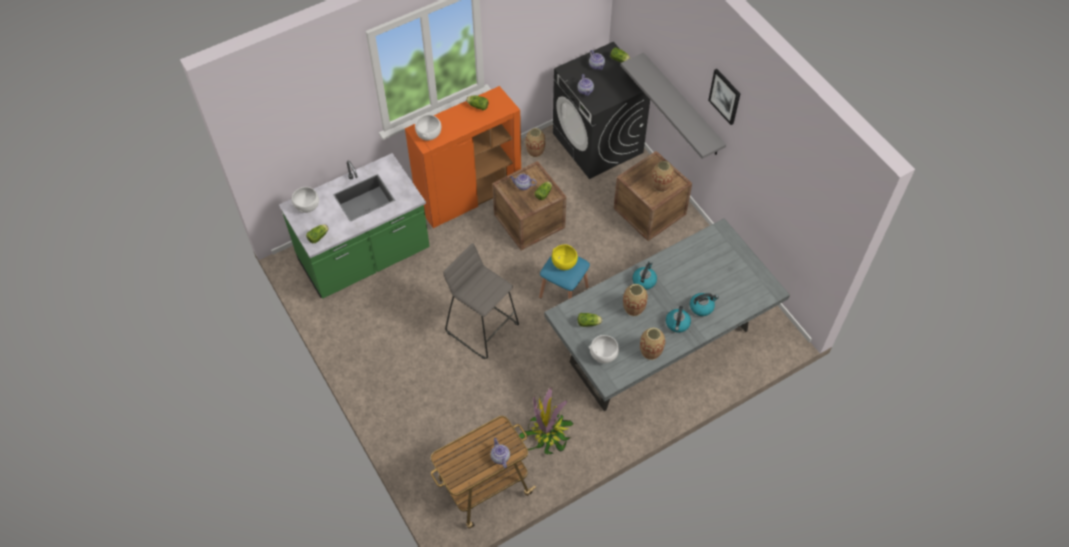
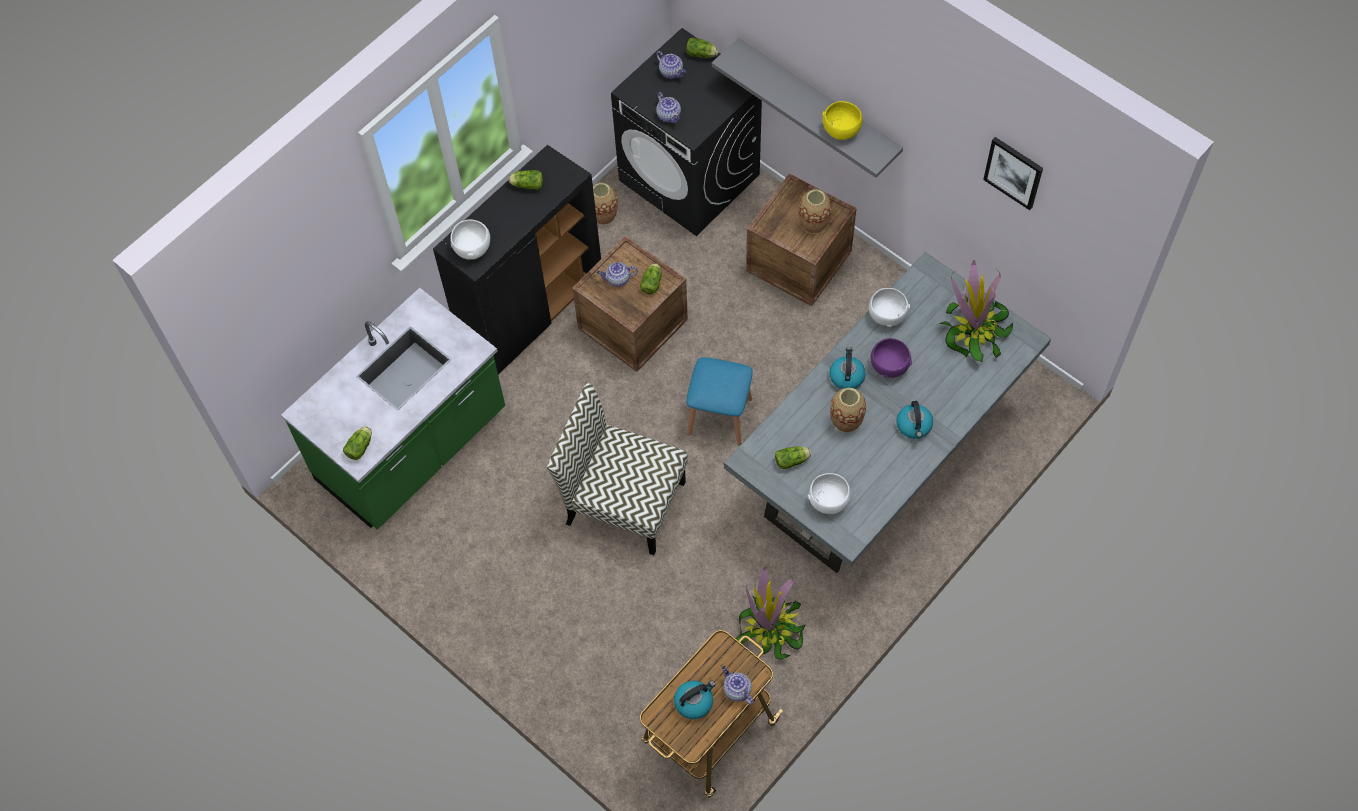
camera: 15 degrees left, 5 degrees up
(307, 206) = (325, 405): white bowl -> white bowl (887, 315)
(469, 195) = (531, 309): orange cabinet -> black cabinet
(482, 327) = (623, 502): grey stool -> chair
(564, 263) = (717, 379): yellow bowl -> yellow bowl (841, 130)
(650, 351) = (891, 477): vase -> none
(674, 282) = (889, 365): none -> purple bowl
(701, 307) = (938, 391): kettle -> kettle (694, 702)
(725, 96) = (892, 83): picture -> picture (1014, 172)
(738, 275) = (973, 330): none -> potted plant

